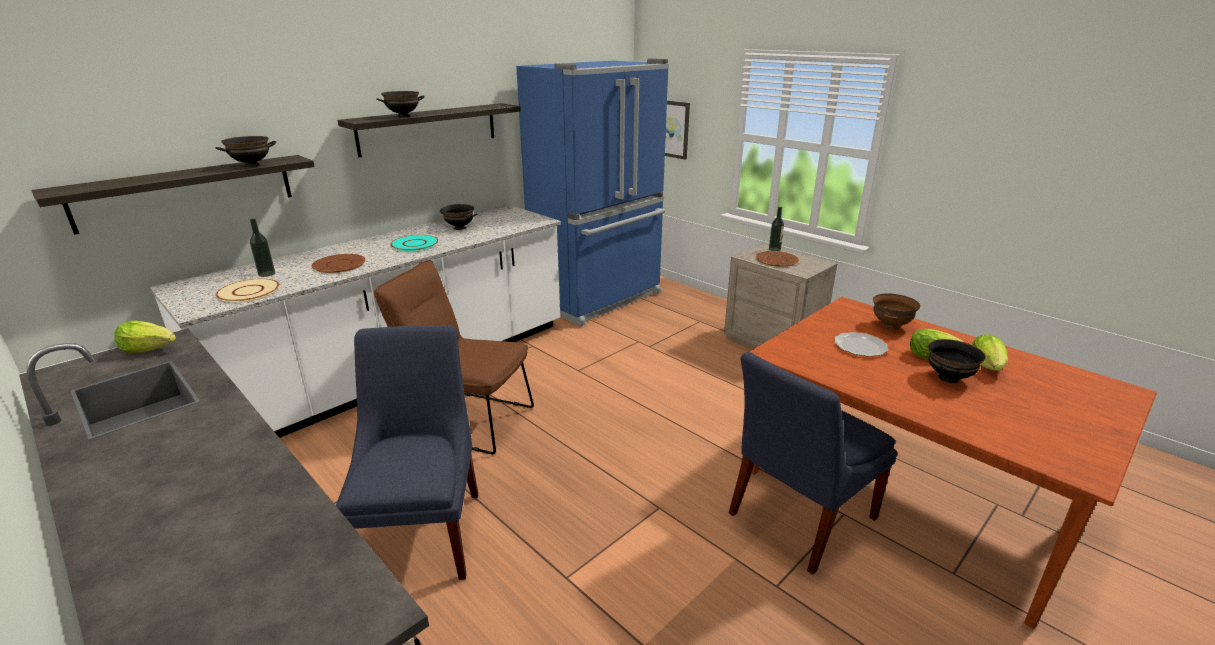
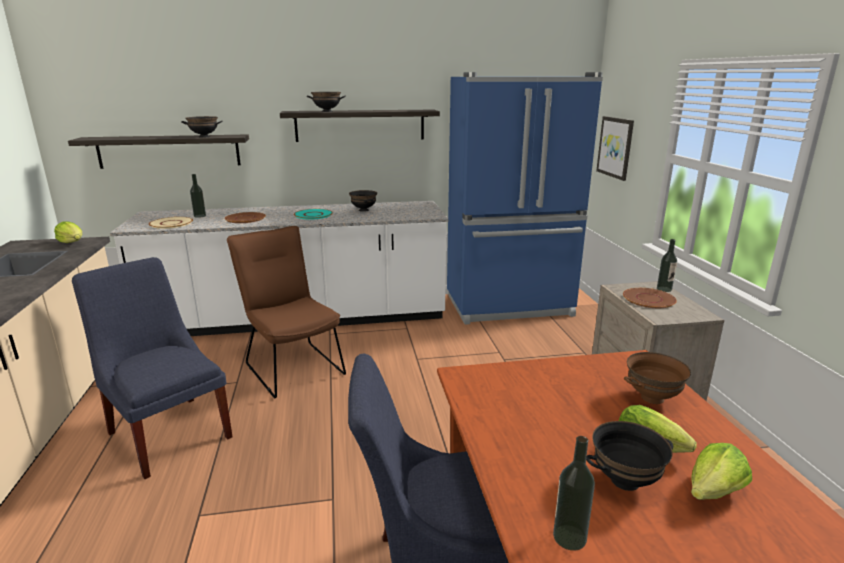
camera: 35 degrees right, 5 degrees down
(423, 531) = (168, 431): blue chair -> blue chair turned 75 degrees counterclockwise
(860, 346) = (571, 404): plate -> none
(971, 418) = (569, 537): none -> bottle

